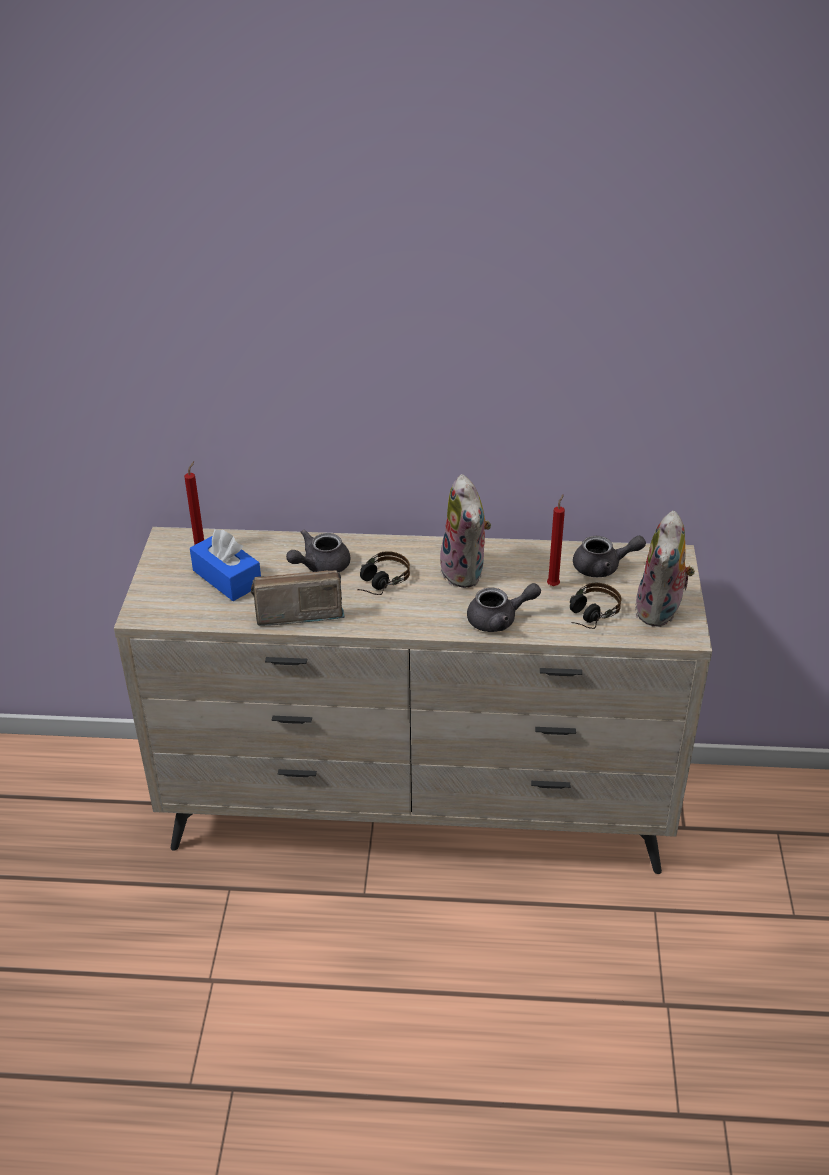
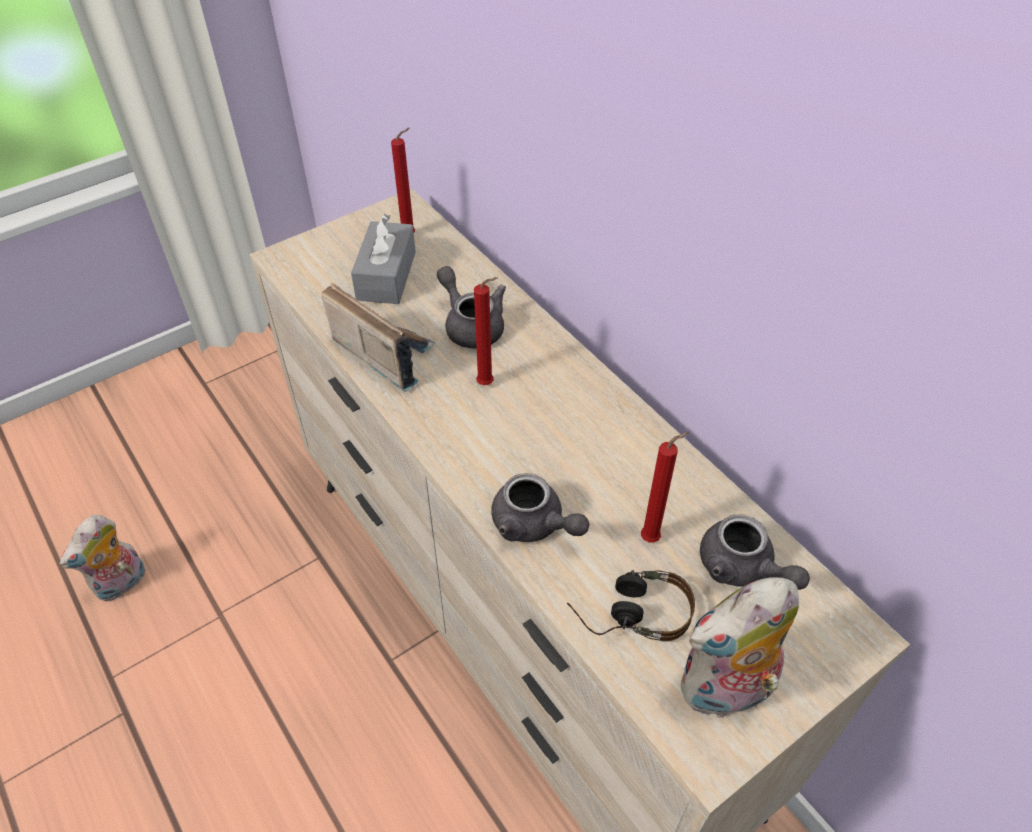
camera: 50 degrees right, 10 degrees up
(227, 578) = (386, 276): blue tissue box -> grey tissue box
(320, 566) = (471, 325): grey teapot -> grey teapot turned 45 degrees clockwise
(378, 584) = (488, 384): headphones -> red candle
(466, 572) = (586, 442): plush toy -> plush toy (122, 584)

